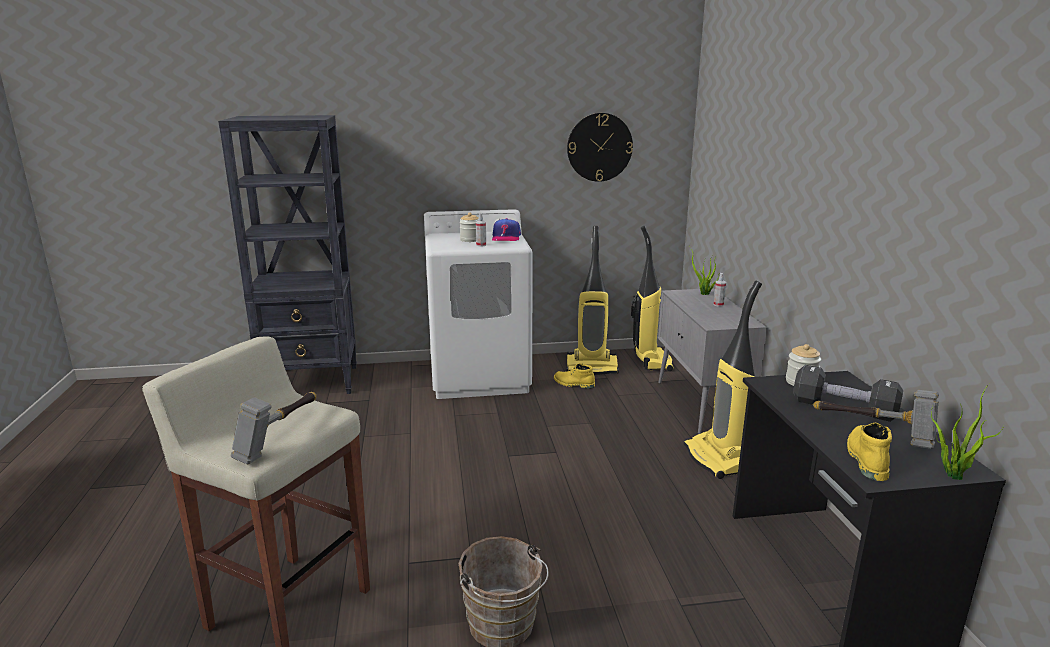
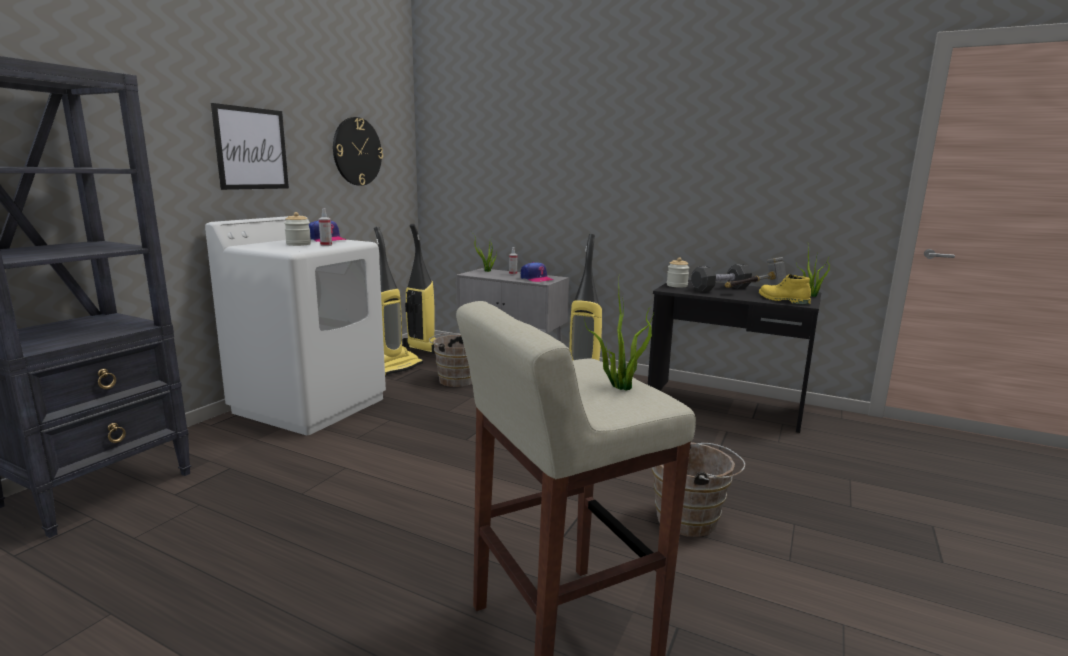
camera: 55 degrees left, 5 degrees down
(280, 438) = (619, 386): hammer -> potted plant
(476, 151) = (251, 148): none -> picture
(573, 384) = (405, 381): yellow boot -> none
(611, 400) = (455, 379): none -> brown bucket
(720, 318) = (536, 279): none -> cap

